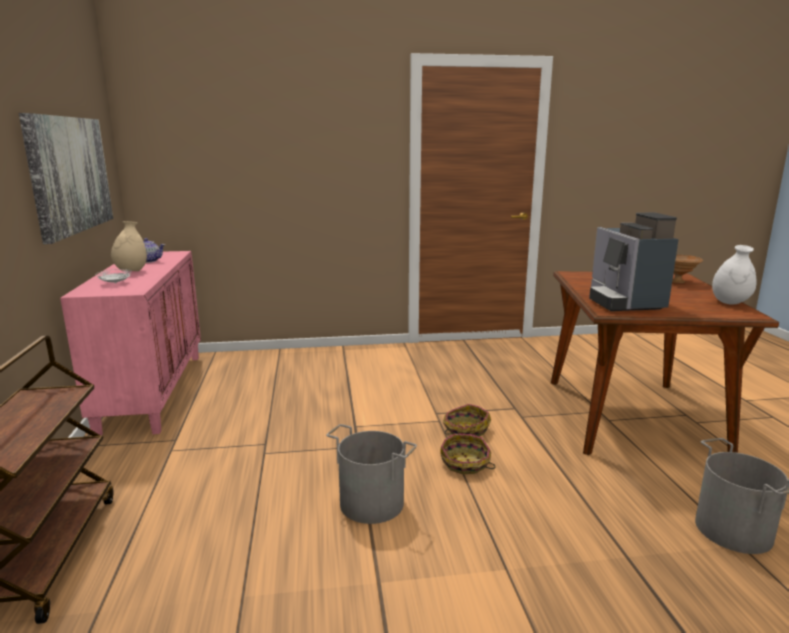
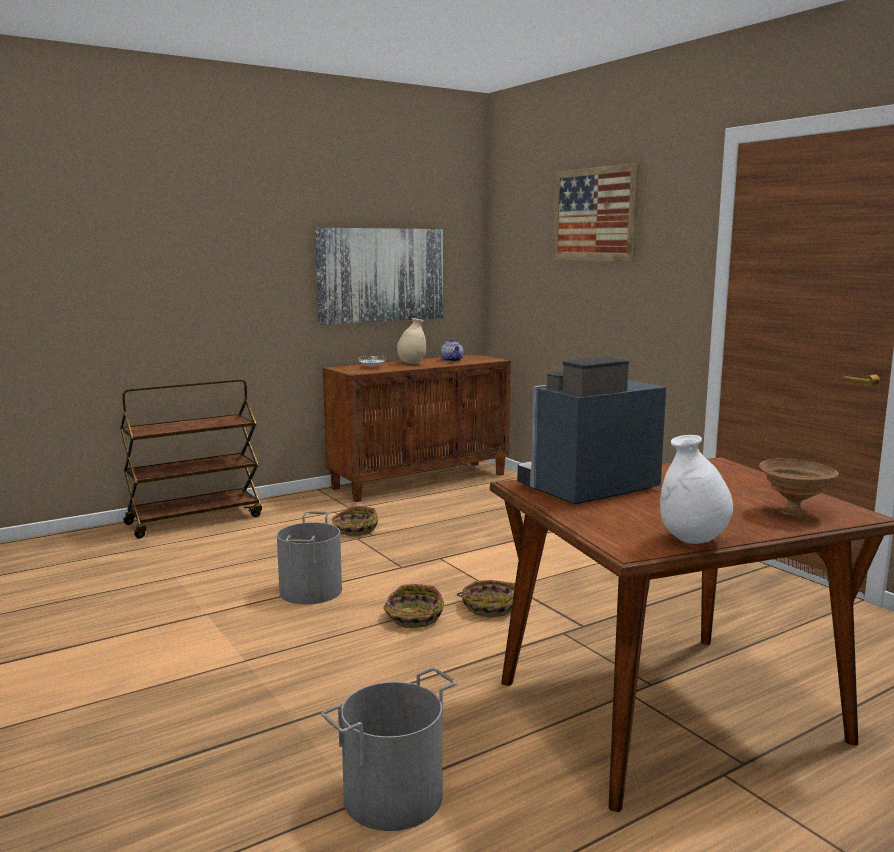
camera: 65 degrees right, 5 degrees down
(153, 391) = (420, 481): pink cabinet -> brown cabinet
(239, 450) = (354, 530): none -> basket
(280, 111) = (594, 215): none -> picture

